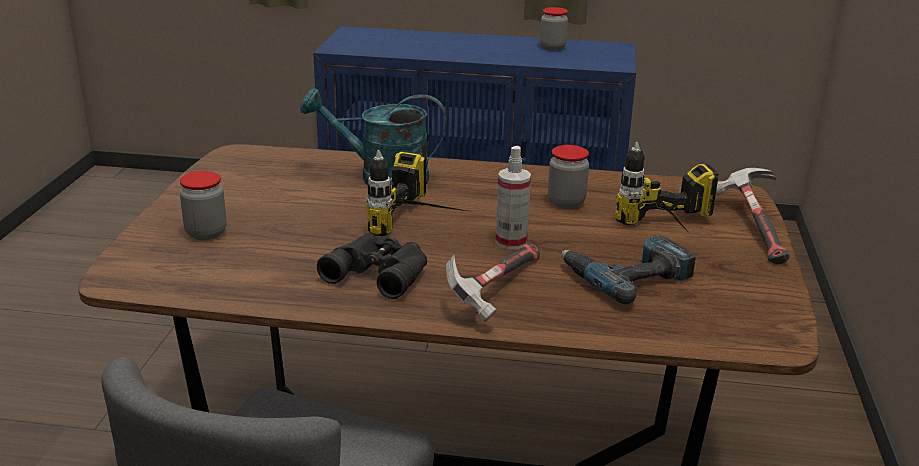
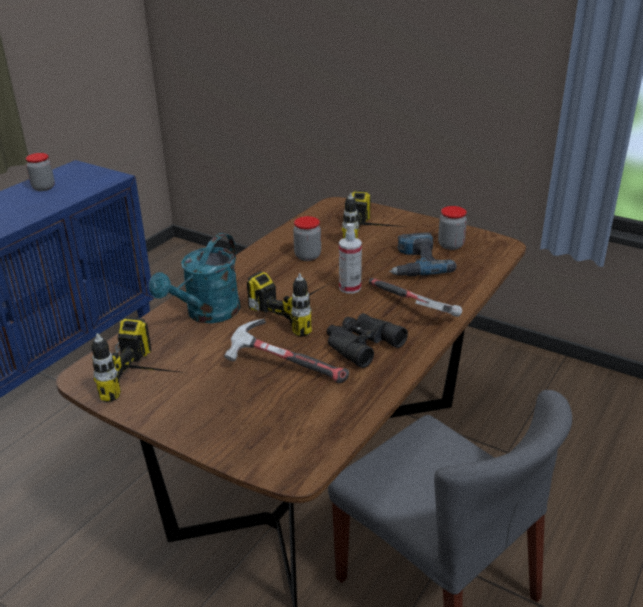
camera: 65 degrees left, 5 degrees up
(206, 233) = (241, 413): jar -> jar (450, 245)
(240, 181) = (151, 382): none -> power drill
(753, 228) = (383, 214): hammer -> hammer (285, 367)

